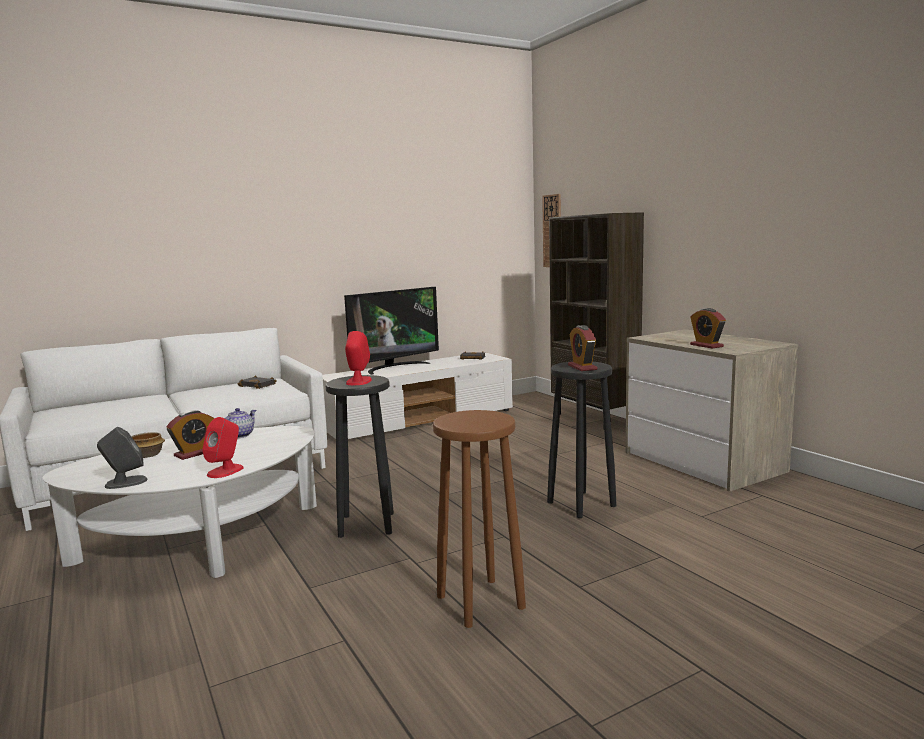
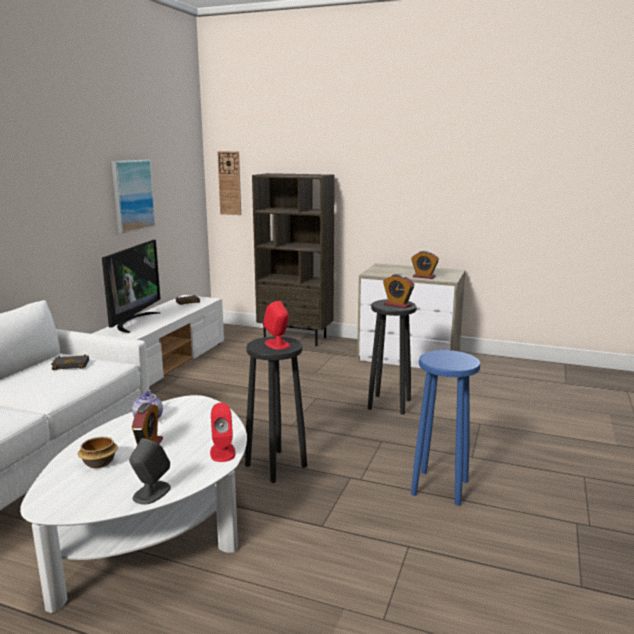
camera: 40 degrees left, 5 degrees up
(417, 240) = (132, 195): none -> picture
(481, 602) = (440, 488): brown stool -> blue stool

